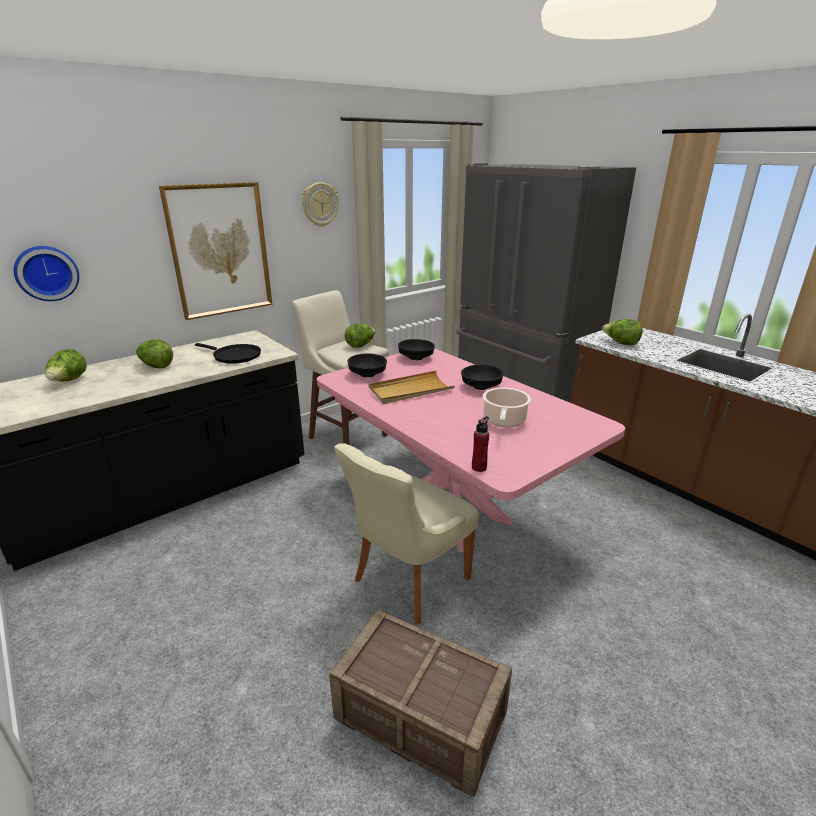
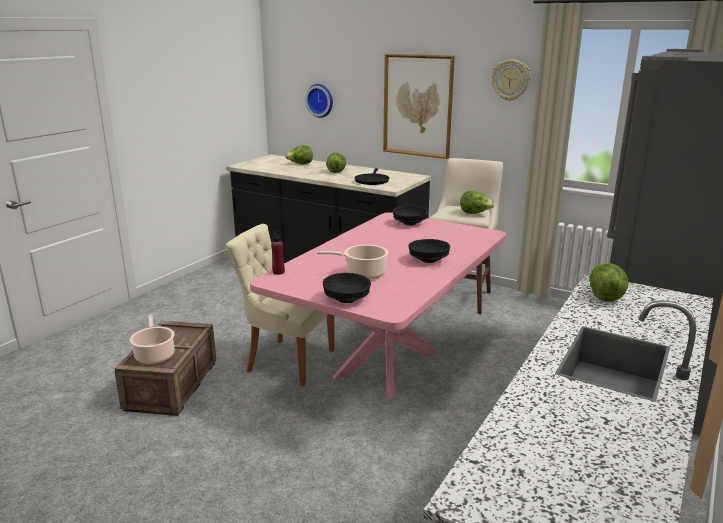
camera: 70 degrees right, 5 degrees down
(410, 390) = (392, 239): beige tray -> none
(416, 358) = (467, 232): black bowl -> black bowl (346, 299)
(450, 687) = (155, 355): none -> cooking pot

